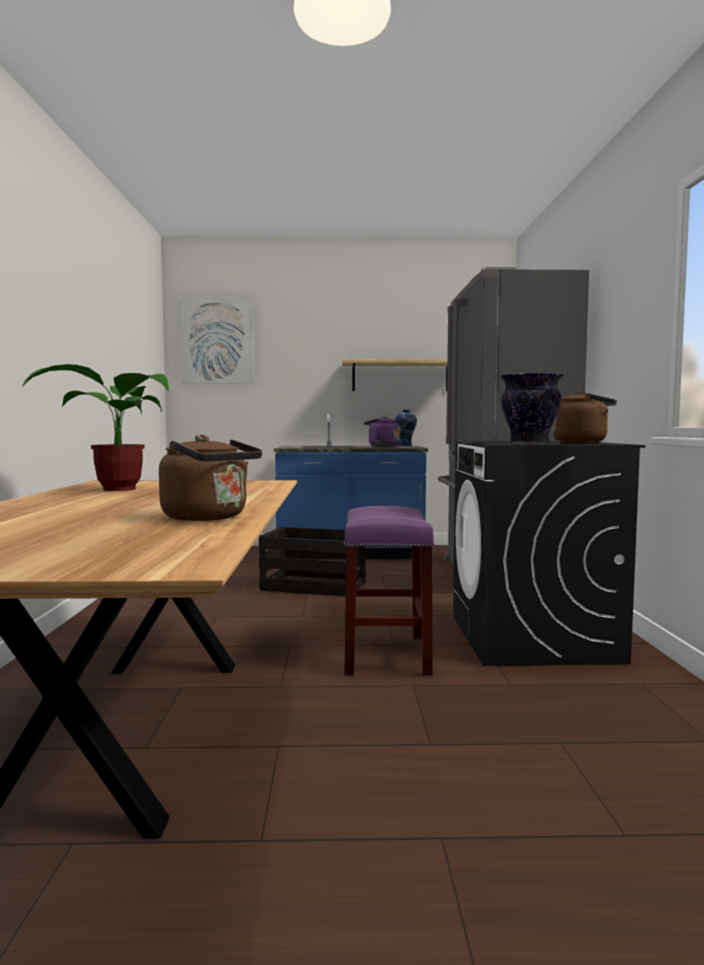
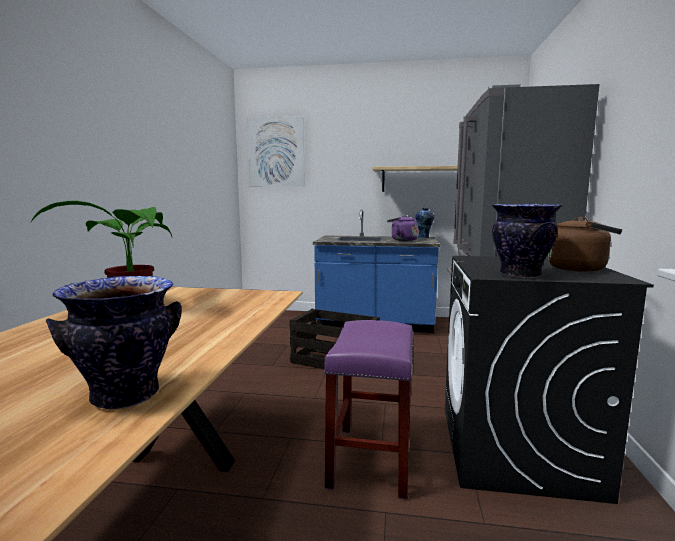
camera: 10 degrees right, 5 degrees up
(209, 518) = (126, 396): brown kettle -> vase

